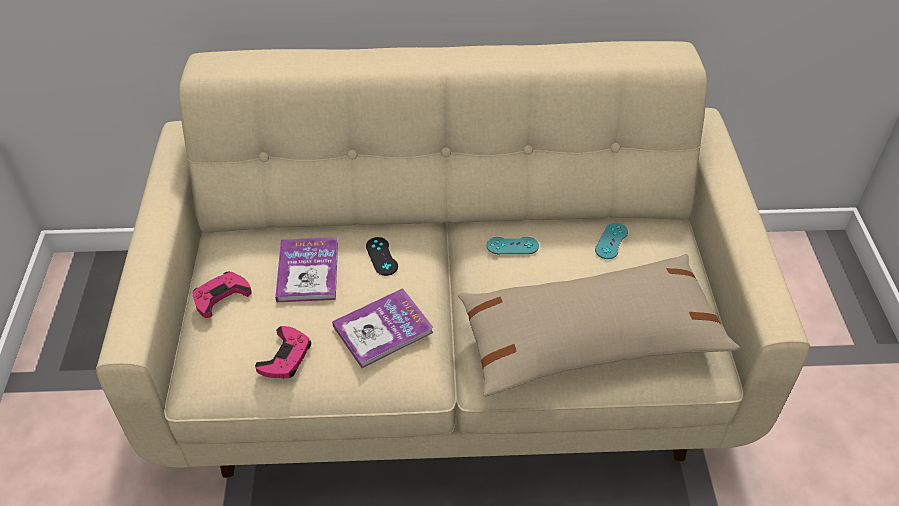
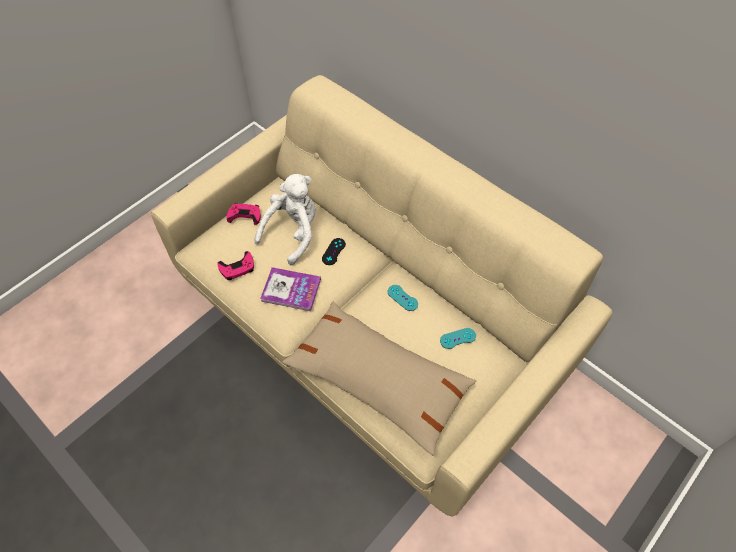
camera: 45 degrees right, 10 degrees up
(308, 271) = (293, 232): book -> white plush toy

